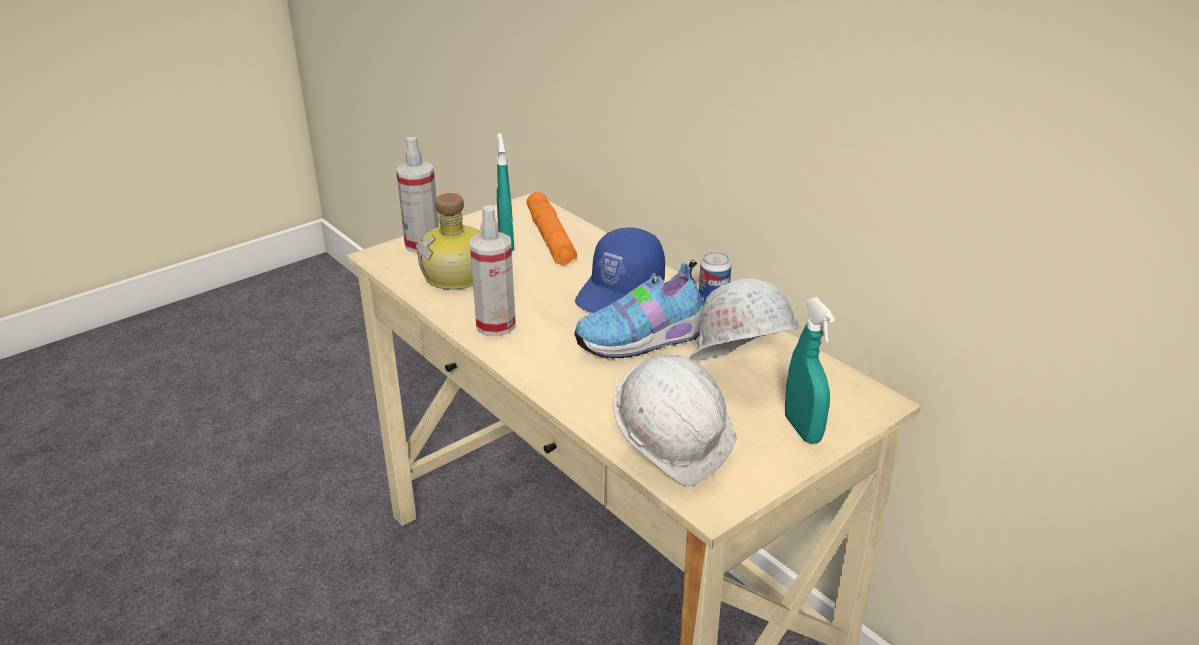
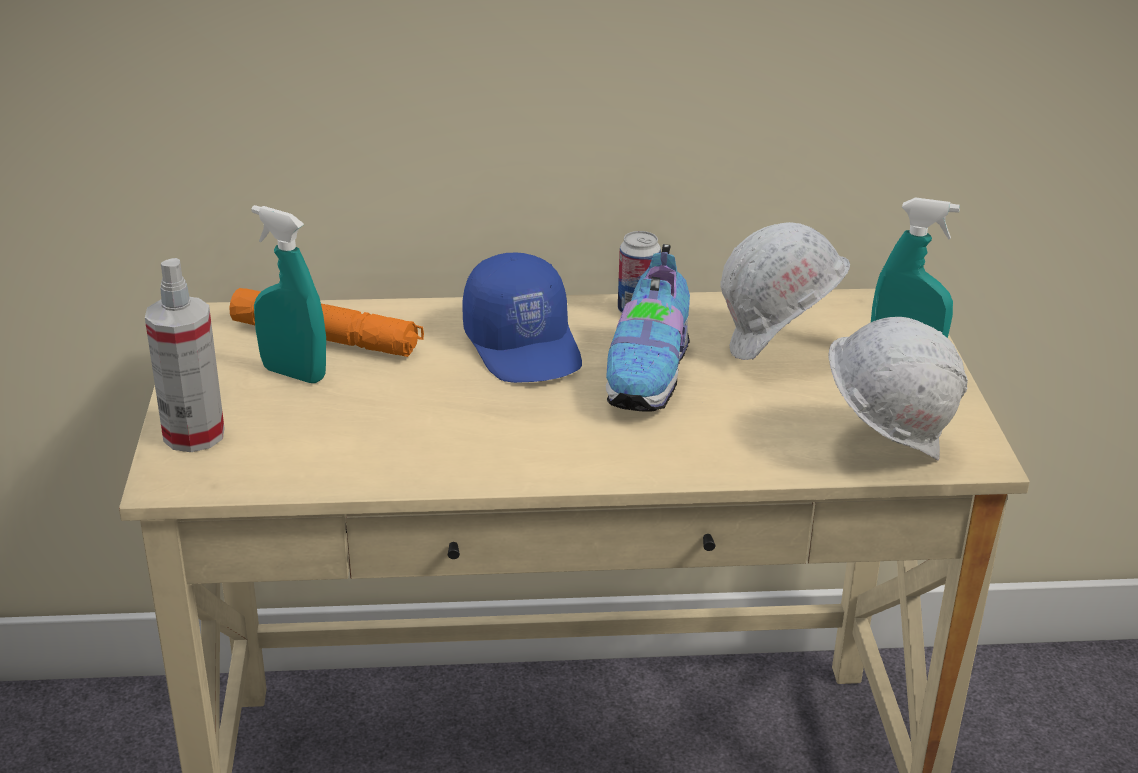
camera: 55 degrees left, 0 degrees up
(457, 276) = (324, 438): bottle -> none
(495, 325) = (488, 455): spray bottle -> none

